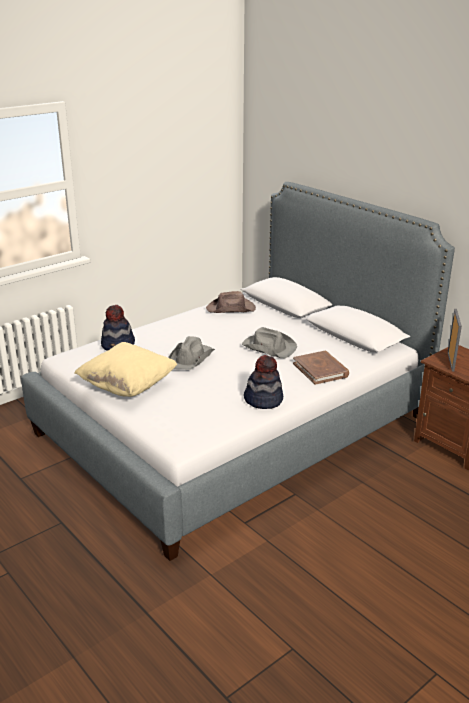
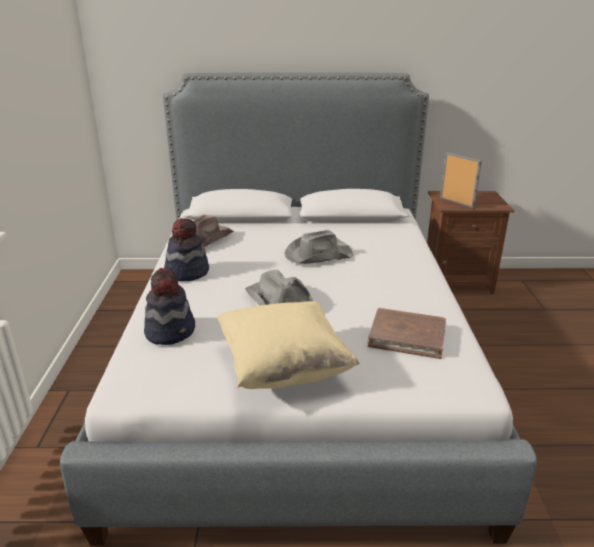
camera: 50 degrees left, 0 degrees up
(263, 400) = (423, 299): hat -> hat (186, 272)
(320, 370) = (396, 251): brown book -> brown book (407, 336)

